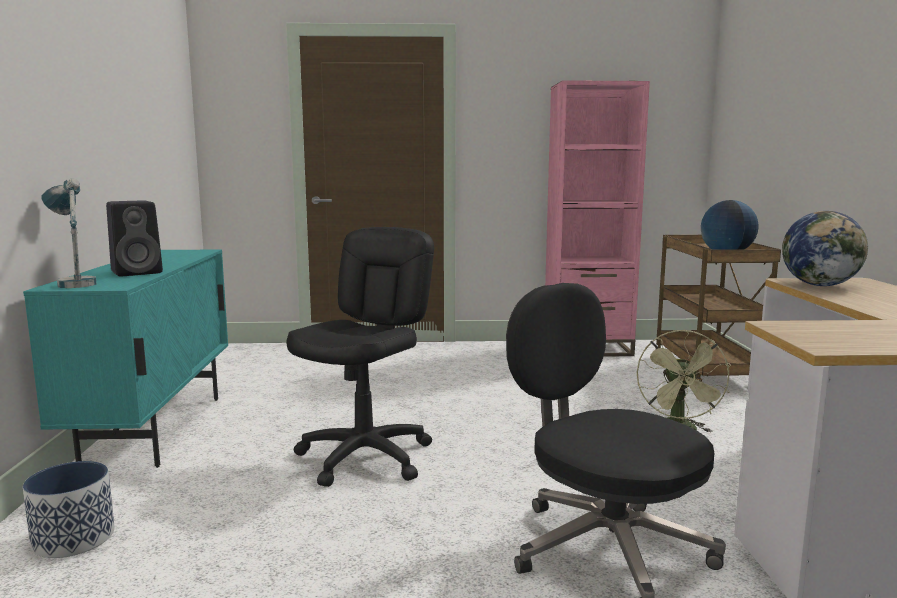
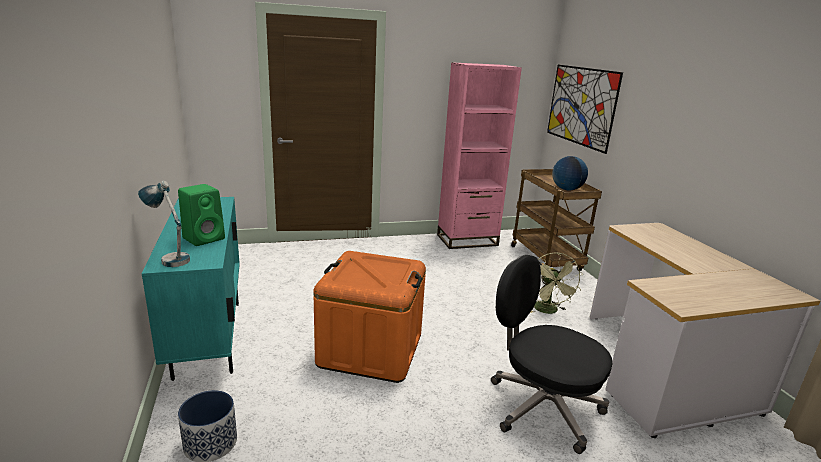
camera: 15 degrees left, 10 degrees up
(138, 272) = (205, 238): black speaker -> green speaker
(365, 457) = (370, 350): black office chair -> orange storage box
(749, 131) = (581, 106): none -> picture
(820, 285) = (642, 234): globe -> none

